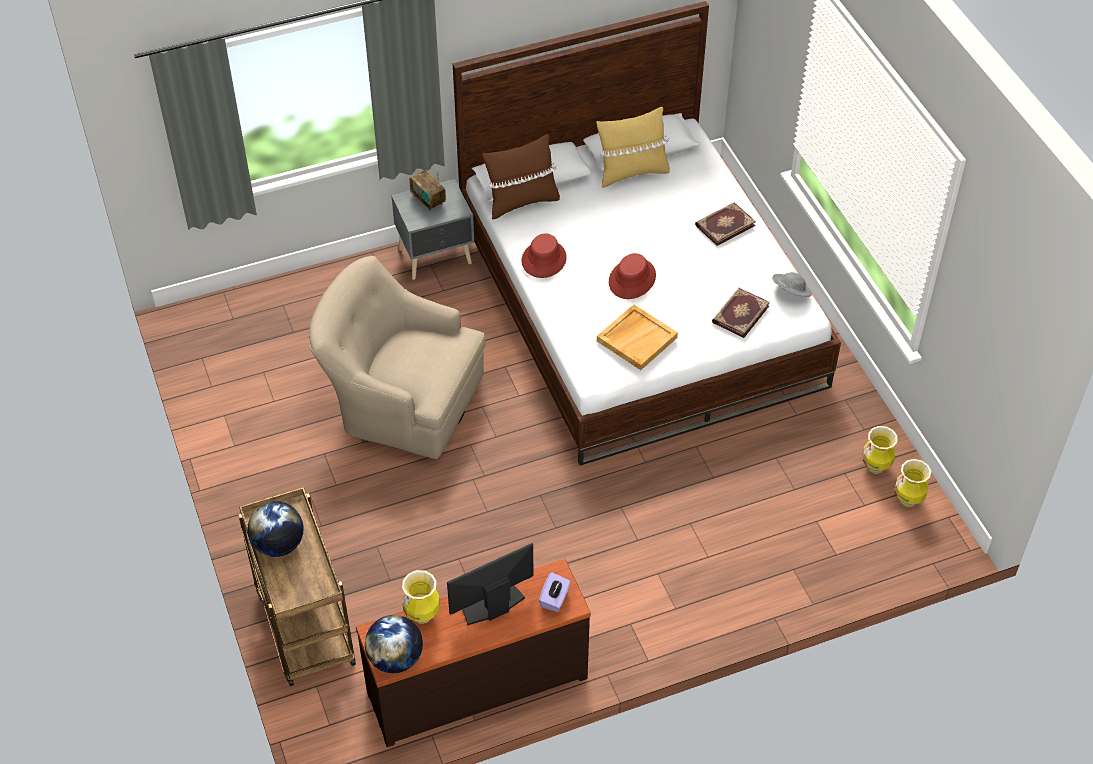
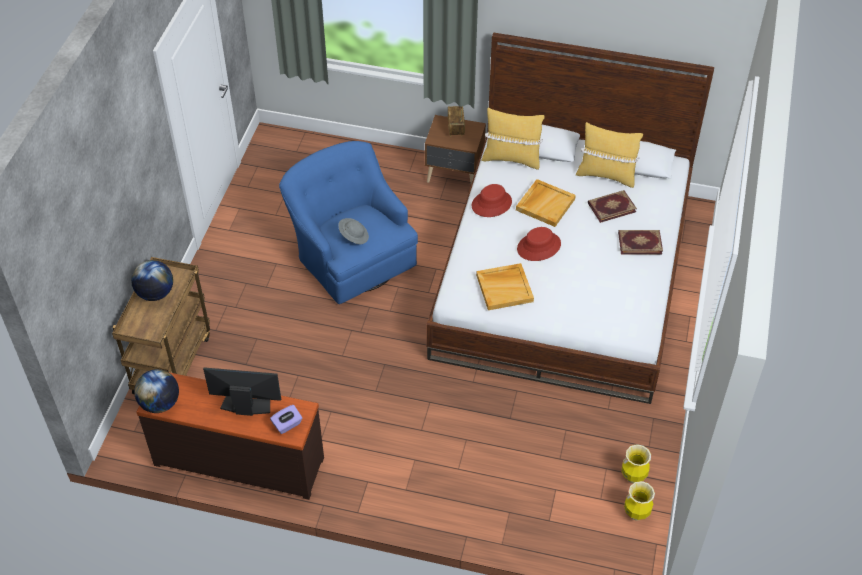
camera: 35 degrees right, 0 degrees up
(401, 400) = (351, 255): beige armchair -> blue armchair
(422, 615) = (200, 386): vase -> none
(436, 257) = (455, 175): grey nightstand -> brown nightstand
(521, 202) = (511, 159): brown pillow -> yellow pillow
(598, 232) = (545, 204): none -> beige tray
(739, 314) = (594, 309): book -> book (611, 207)
(790, 292) = (645, 313): grey hat -> grey hat (353, 236)

